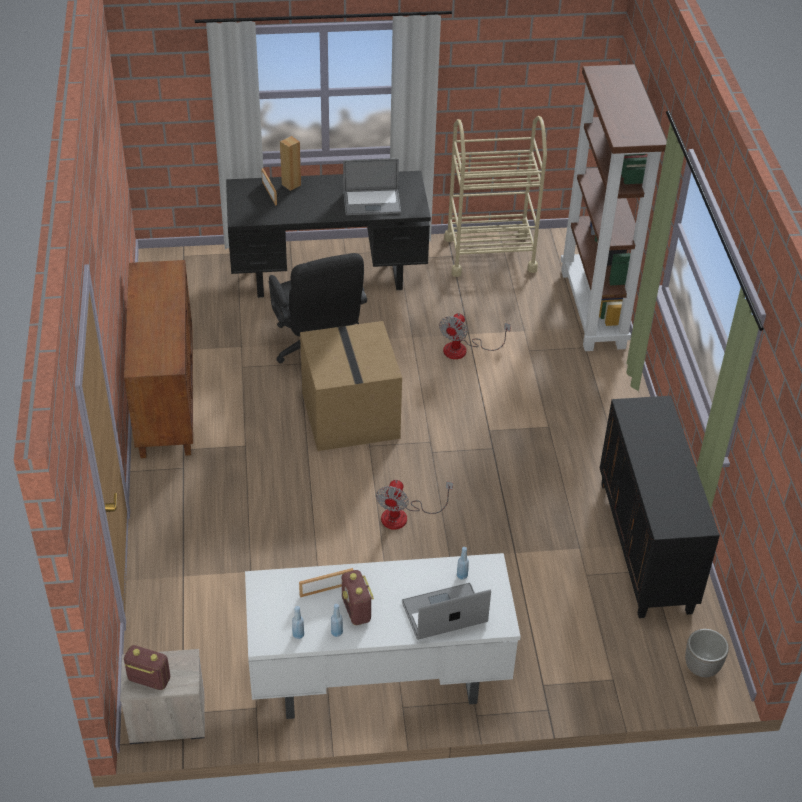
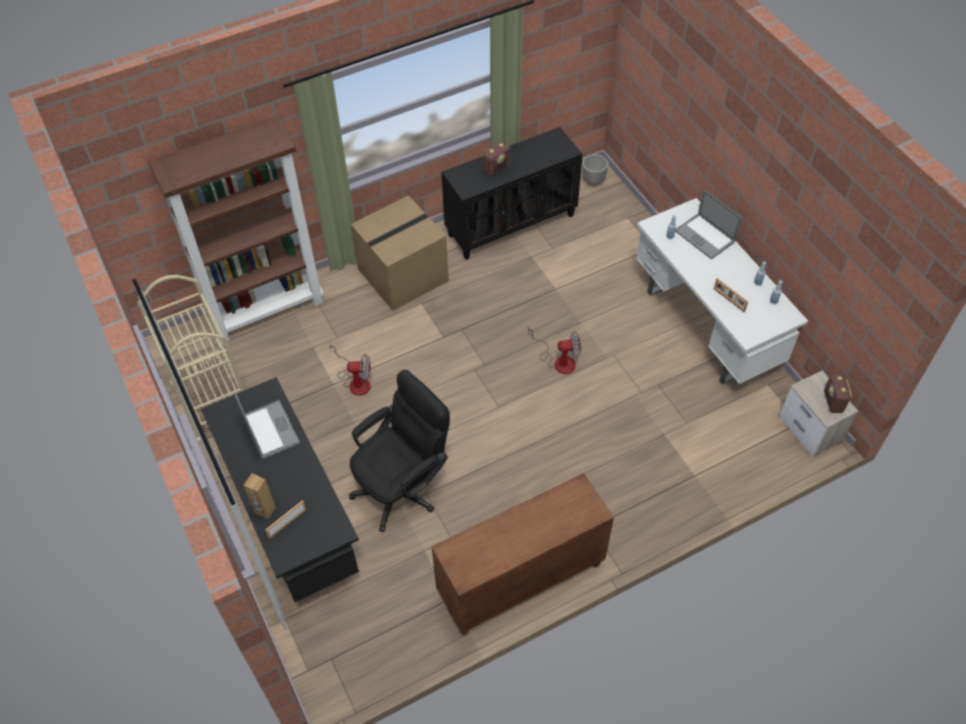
camera: 110 degrees left, 10 degrees up
(352, 416) = (472, 430): cardboard box -> cardboard box (403, 273)
(356, 610) = (734, 279): radio -> radio (496, 168)

